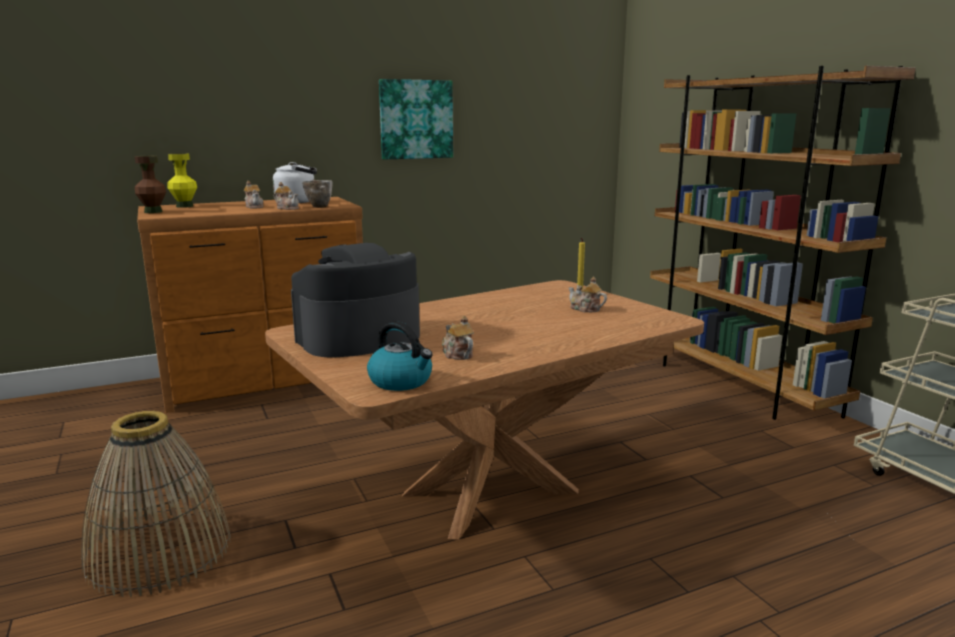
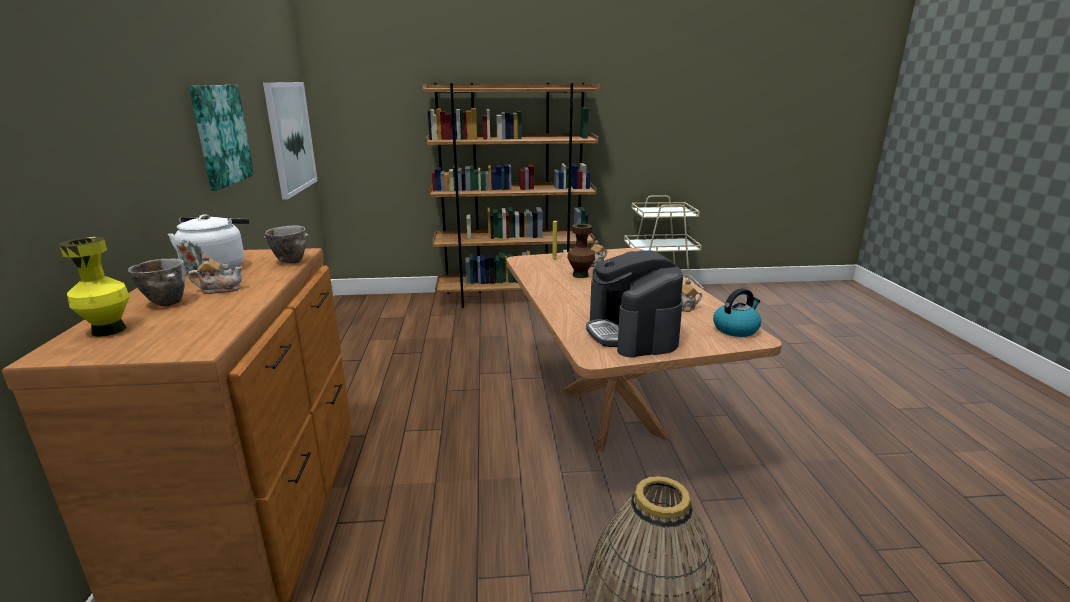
camera: 70 degrees left, 5 degrees up
(153, 212) = (138, 351): brown vase -> brown vase (580, 275)
(228, 205) = (166, 302): none -> bowl
(287, 208) = (273, 275): teapot -> none
(559, 135) = (290, 137): none -> picture

